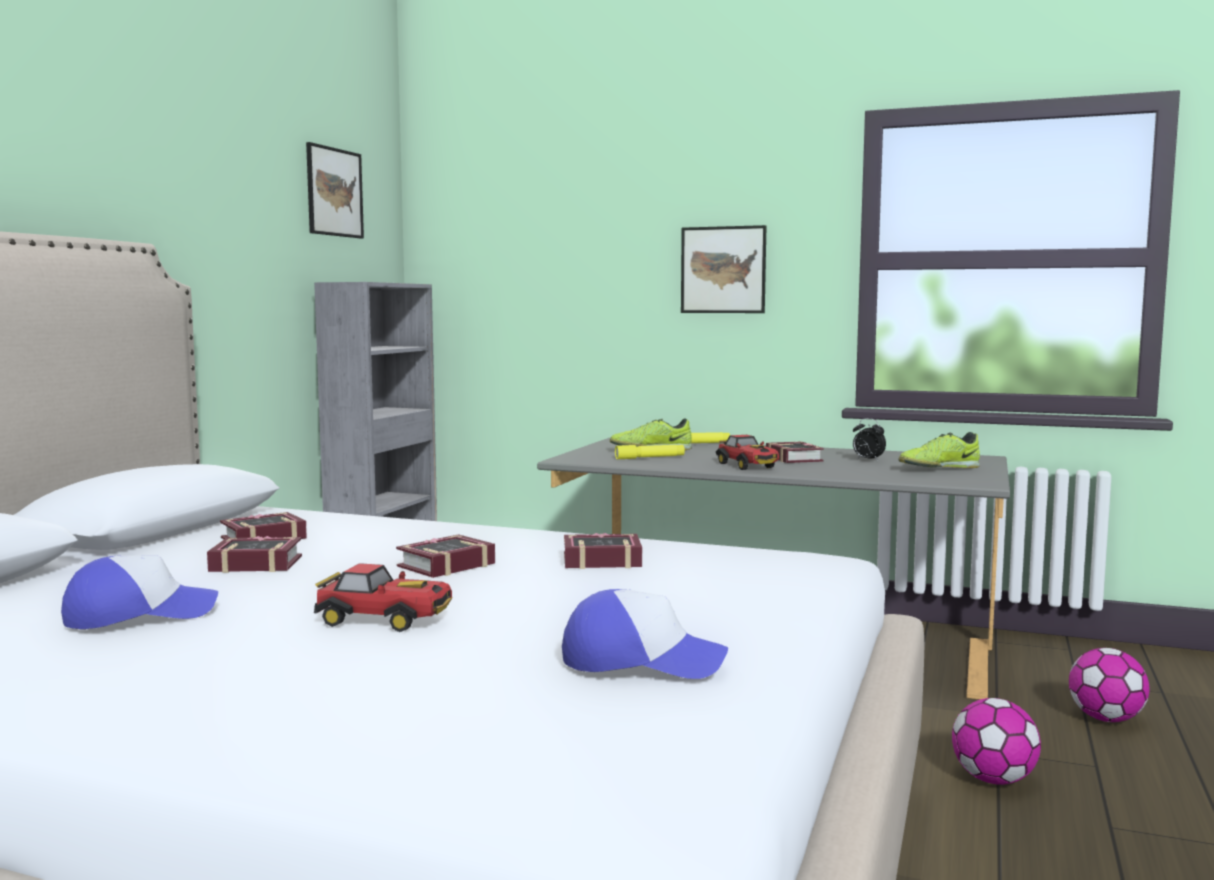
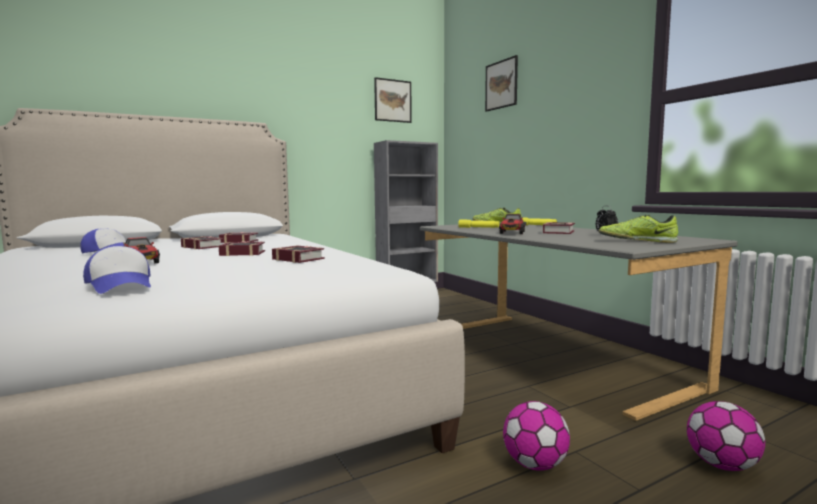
camera: 40 degrees right, 0 degrees up
(723, 270) = (572, 118): picture -> picture (501, 84)

